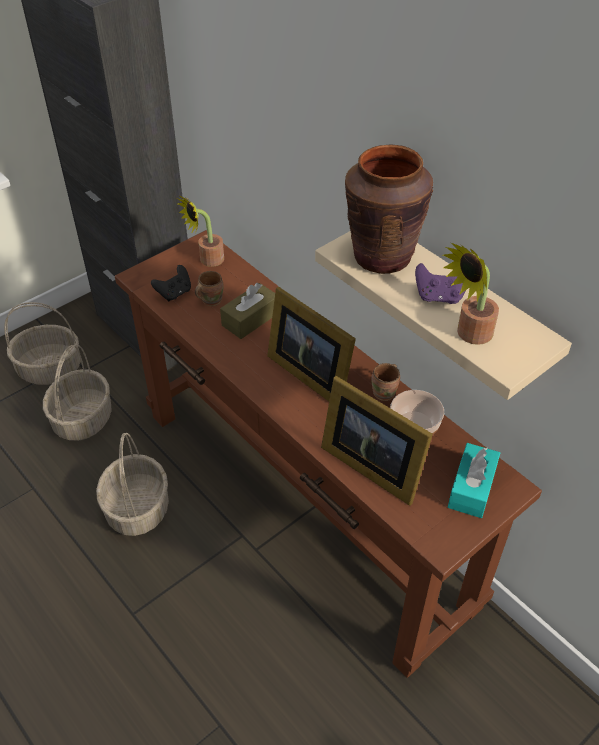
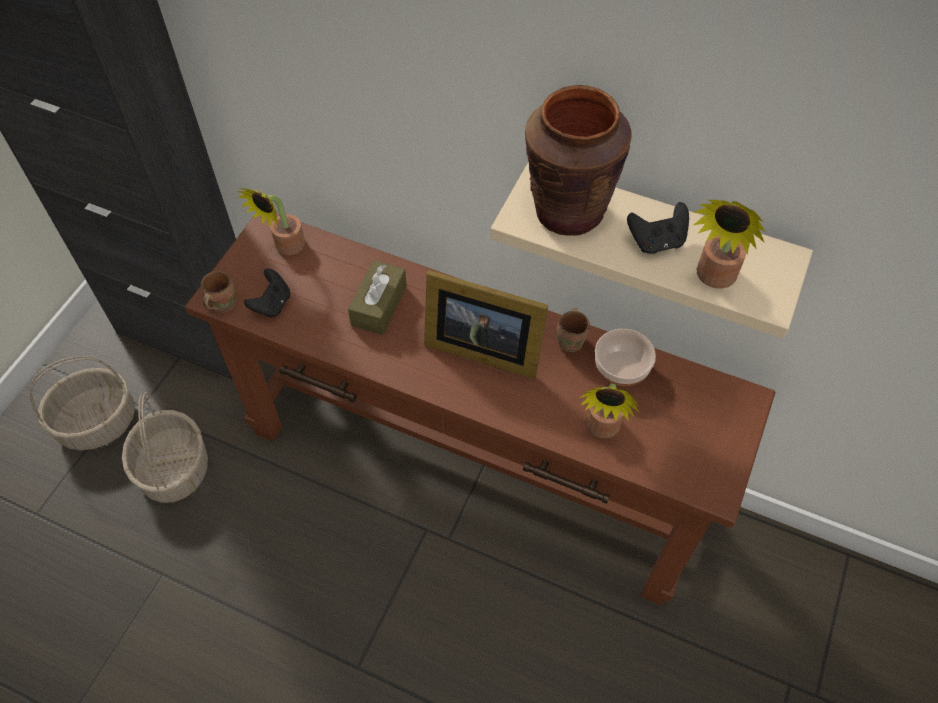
camera: 25 degrees left, 10 degrees up
(138, 509) = (298, 549): basket -> none
(210, 300) = (319, 298): brown mug -> brown mug (221, 304)
(371, 463) = (601, 430): picture frame -> potted plant
(439, 297) = (656, 242): purple game controller -> black game controller
(472, 488) = (711, 416): turquoise tissue box -> none

